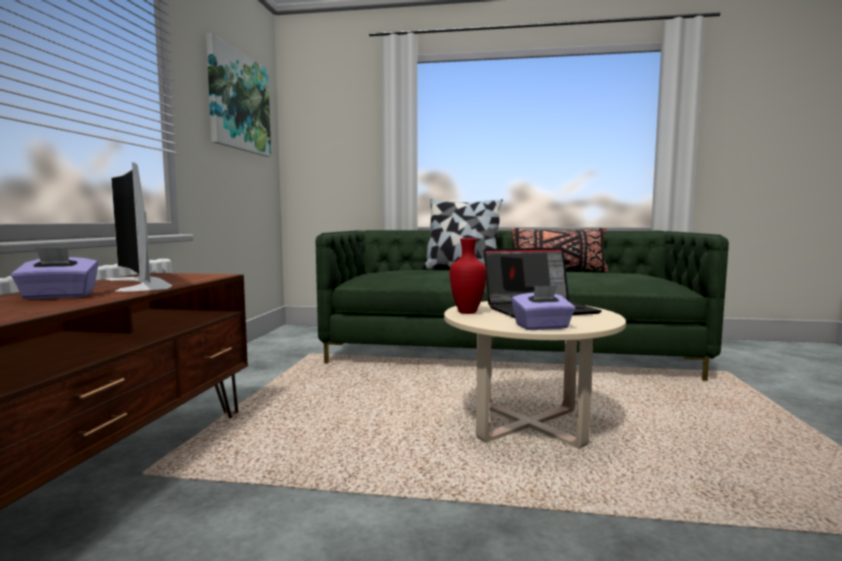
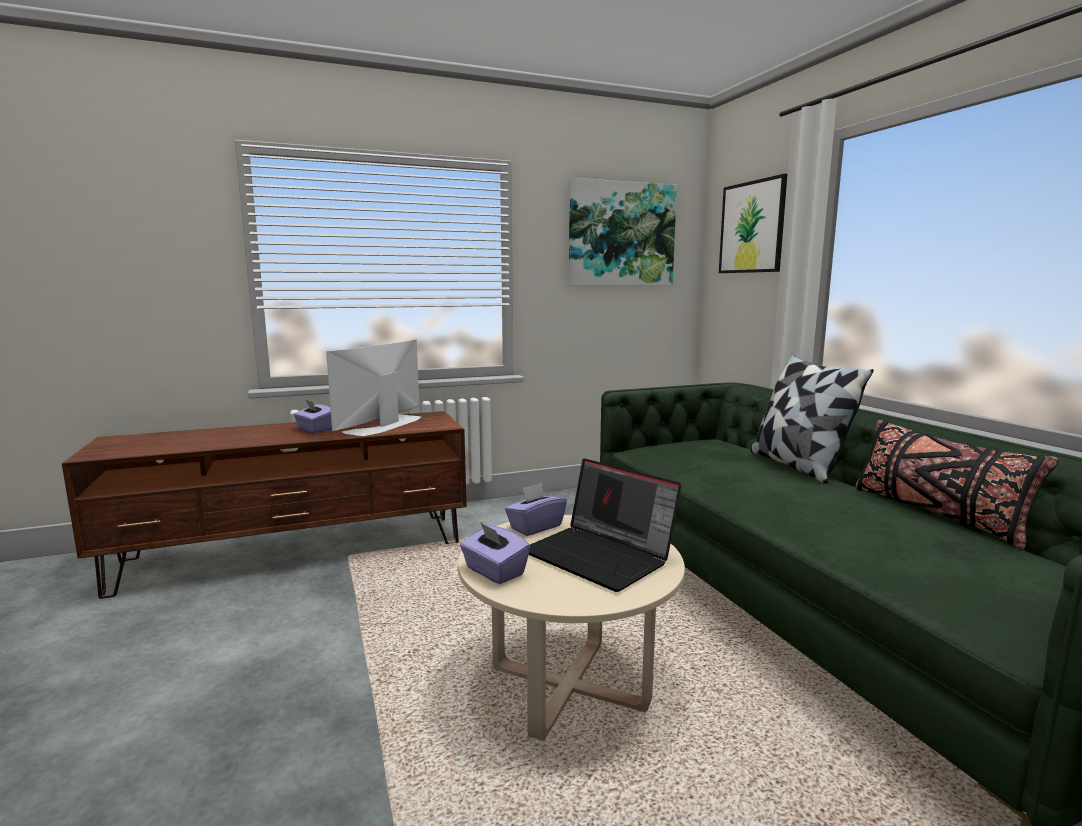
camera: 60 degrees right, 5 degrees up
(338, 115) = (753, 227): none -> picture
(468, 312) = (535, 527): red vase -> purple tissue box

